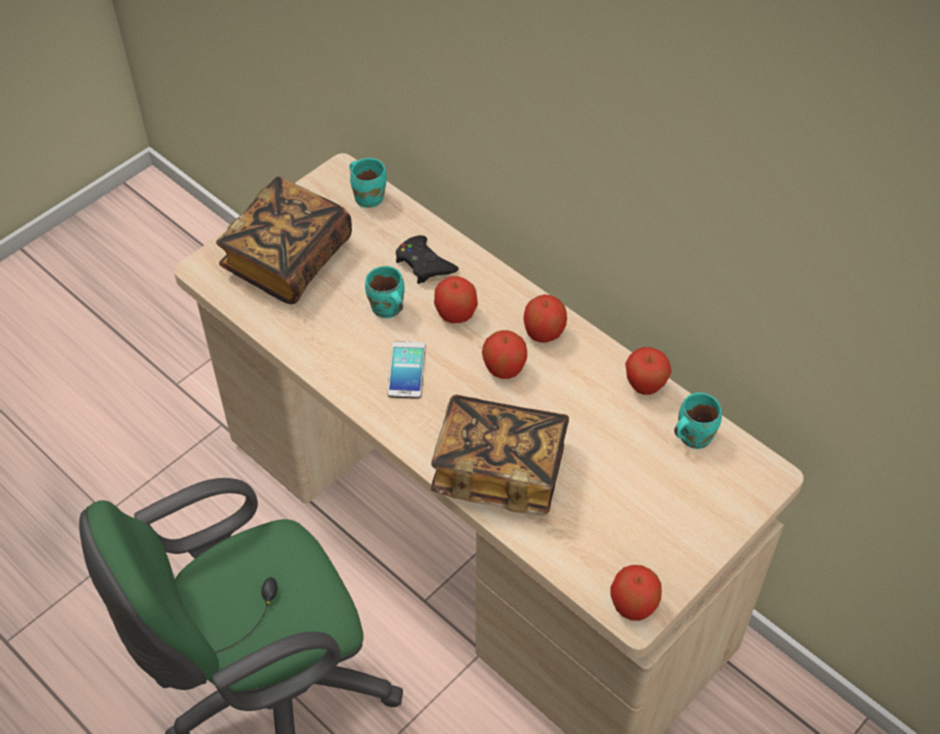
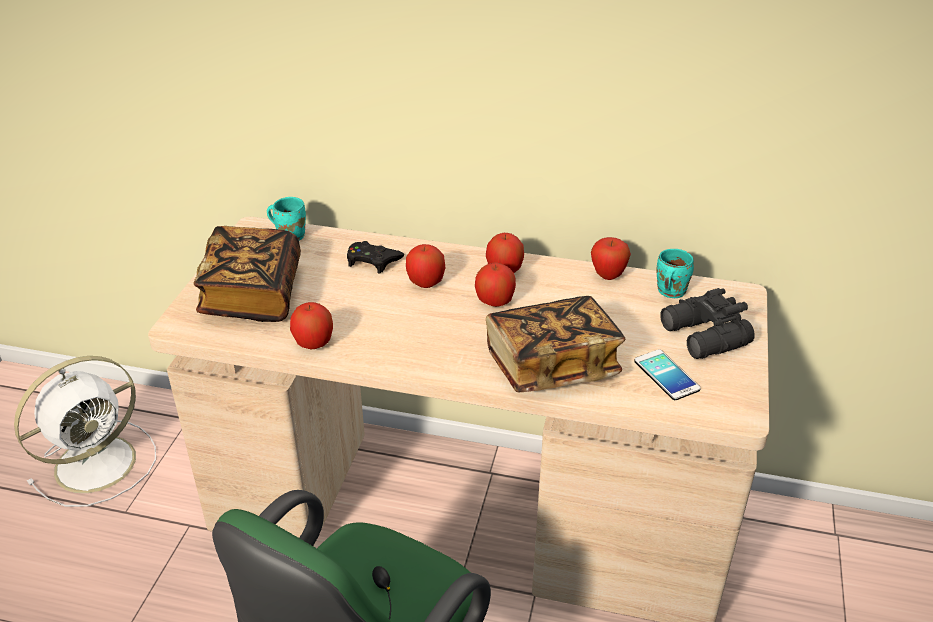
camera: 30 degrees left, 15 degrees down
(180, 320) = (99, 462): none -> white fan
(386, 310) = (367, 298): turquoise mug -> none
(406, 370) = (418, 330): phone -> phone (666, 375)
(633, 605) = (733, 409): apple -> apple (314, 343)
(678, 509) = (703, 337): none -> black binoculars

